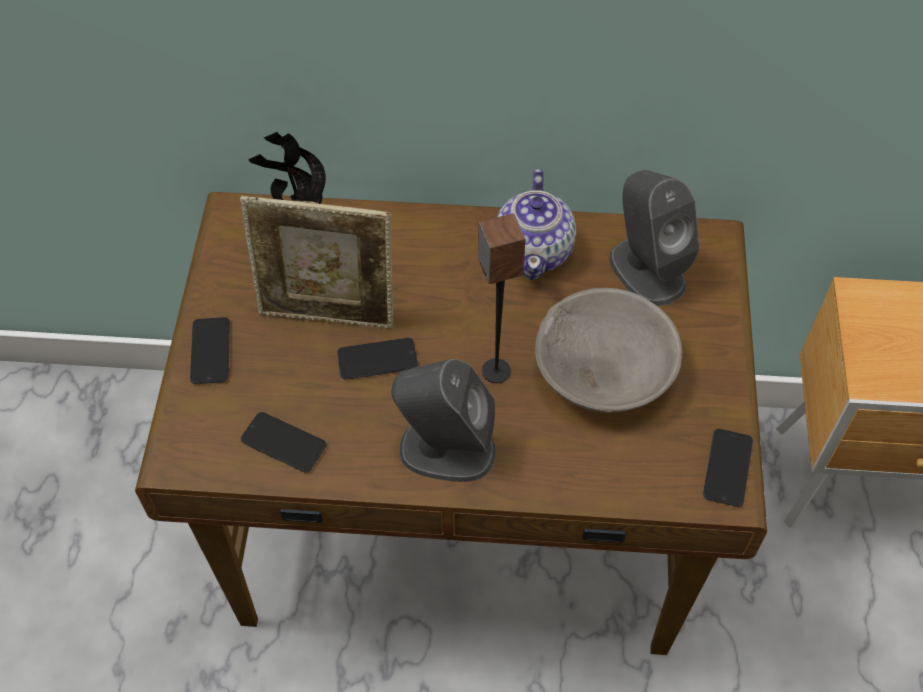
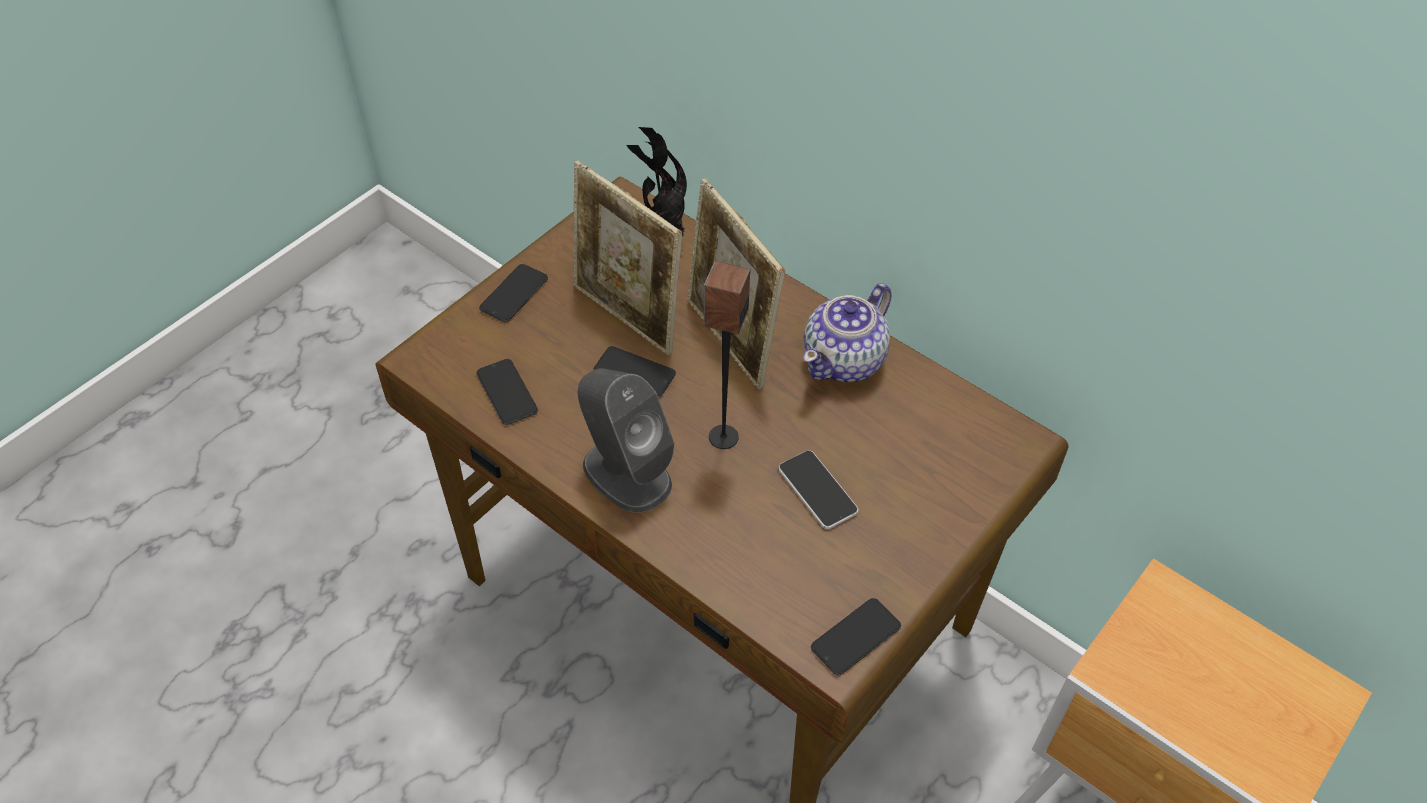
camera: 35 degrees right, 5 degrees down
(432, 287) = (730, 342): none -> picture frame
(603, 370) = (817, 490): grey bowl -> phone
(646, 270) = (933, 431): grey speaker -> none

